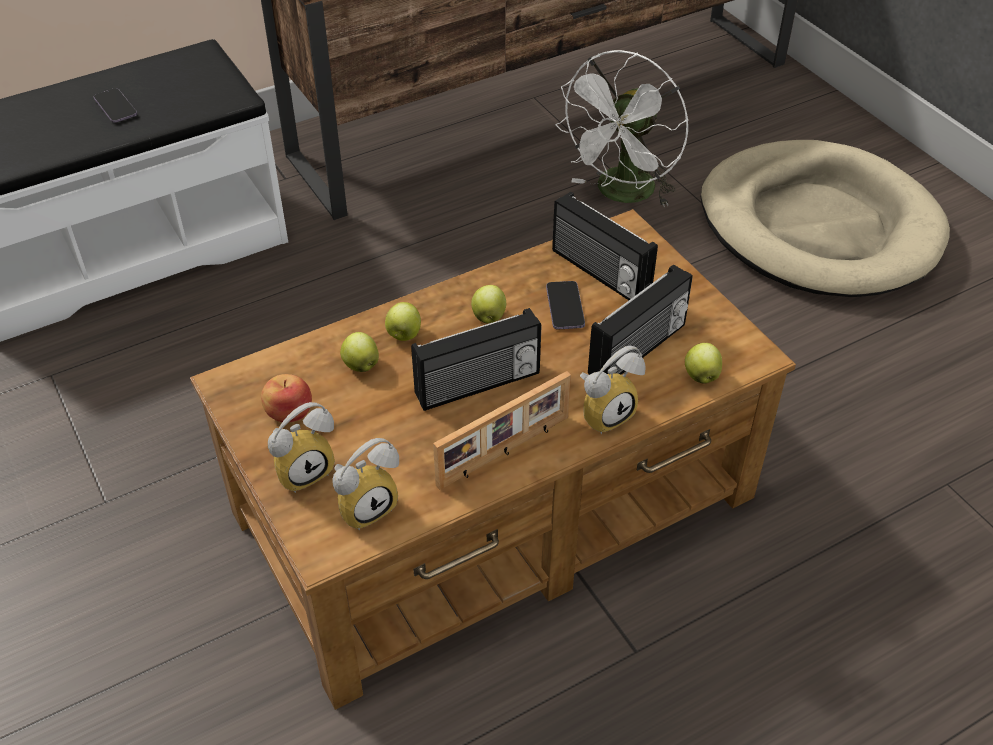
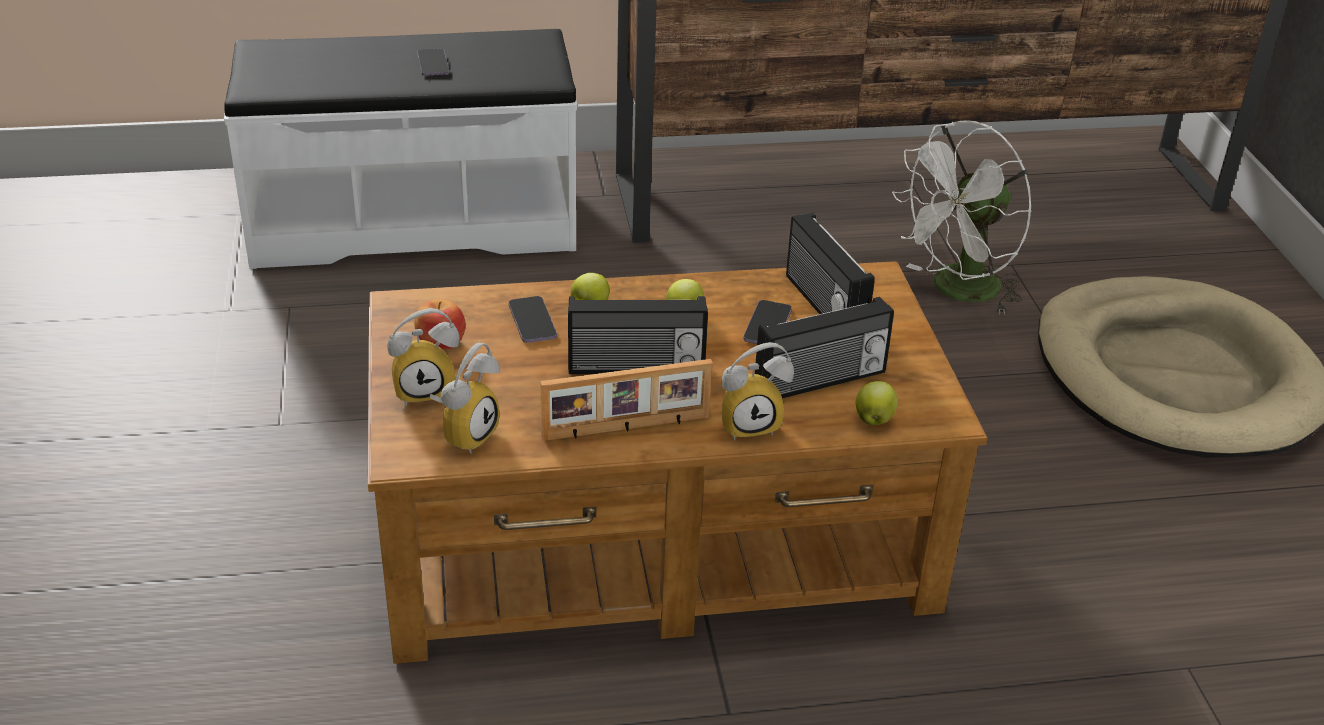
camera: 20 degrees right, 10 degrees down
(360, 364) = (532, 321): apple -> phone
(366, 504) = (465, 433): alarm clock -> alarm clock turned 45 degrees counterclockwise

